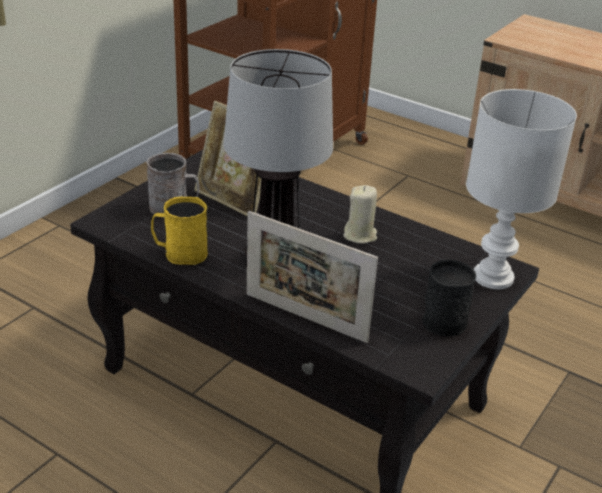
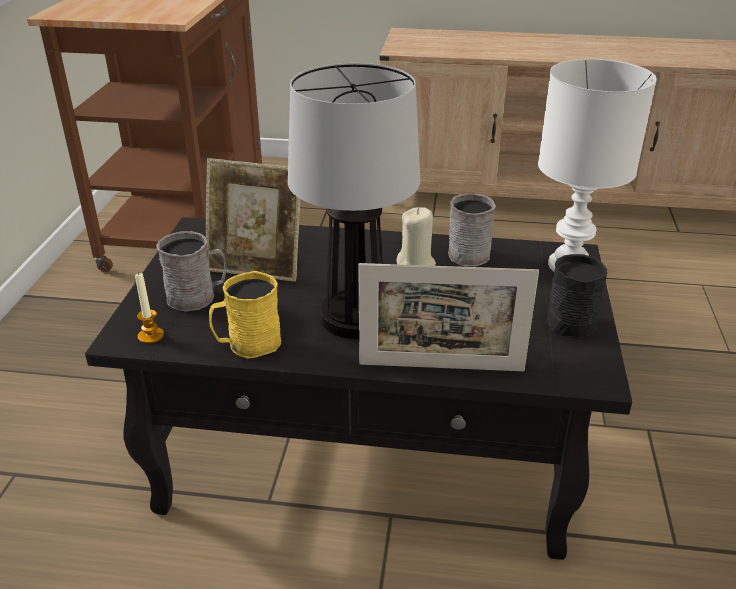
camera: 25 degrees left, 0 degrees up
(120, 225) = (151, 336): none -> candle
(414, 238) = (468, 251): none -> grey mug

